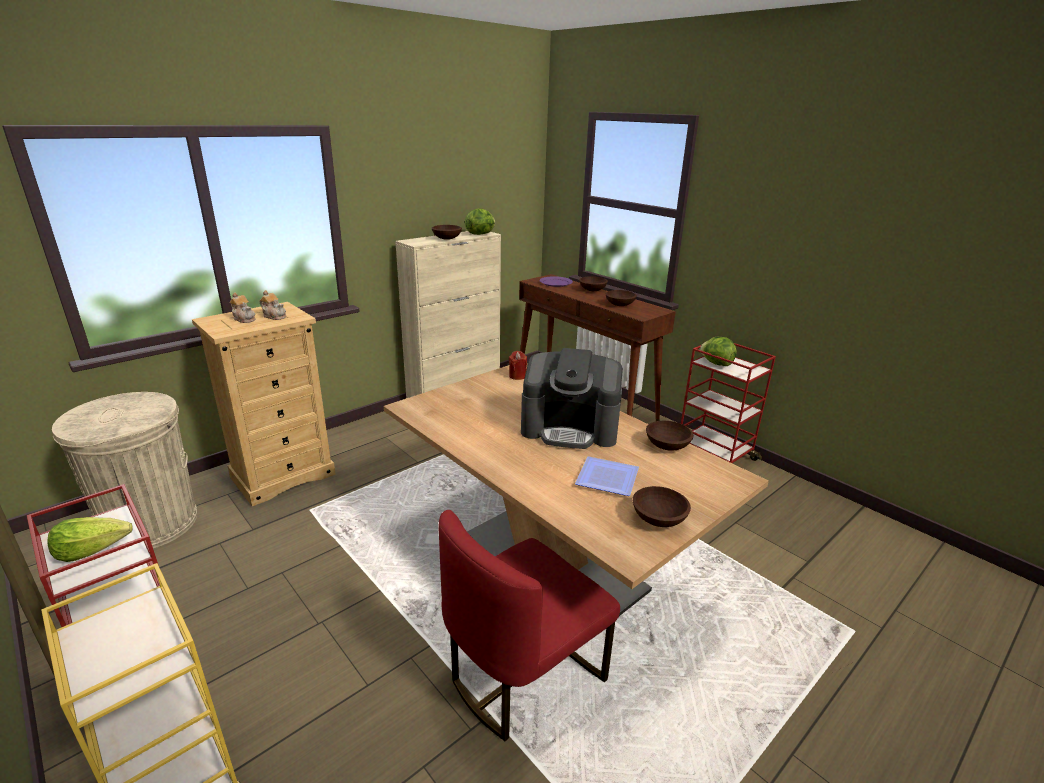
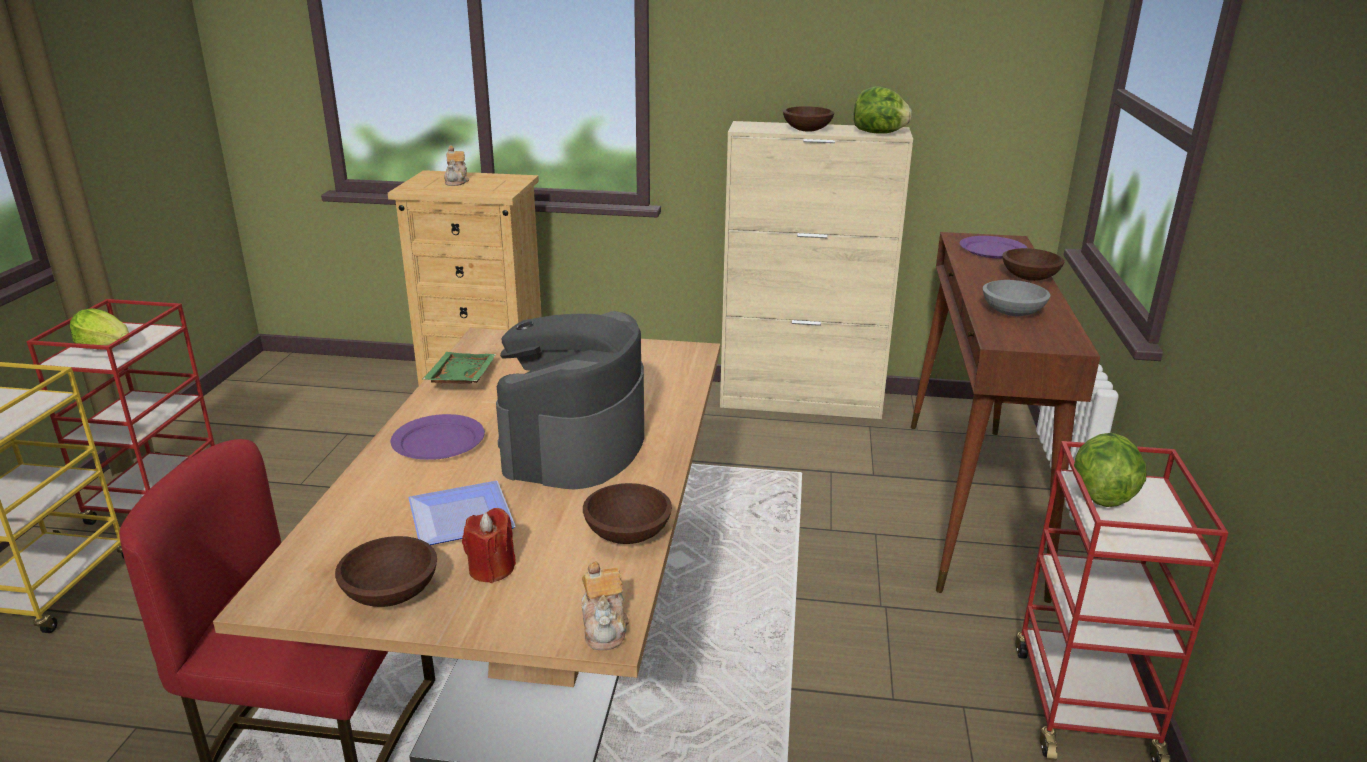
camera: 50 degrees right, 0 degrees up
(151, 524) = (338, 390): beige trash can -> none
(274, 316) = (485, 186): teapot -> teapot (605, 626)
(448, 429) = (460, 378): none -> green tray
(517, 376) = (676, 359): red candle -> red candle (491, 569)
(517, 459) = (439, 442): none -> purple plate
(570, 428) = (574, 444): coffee machine -> coffee machine turned 45 degrees clockwise
(620, 304) = (1013, 312): brown bowl -> grey bowl

